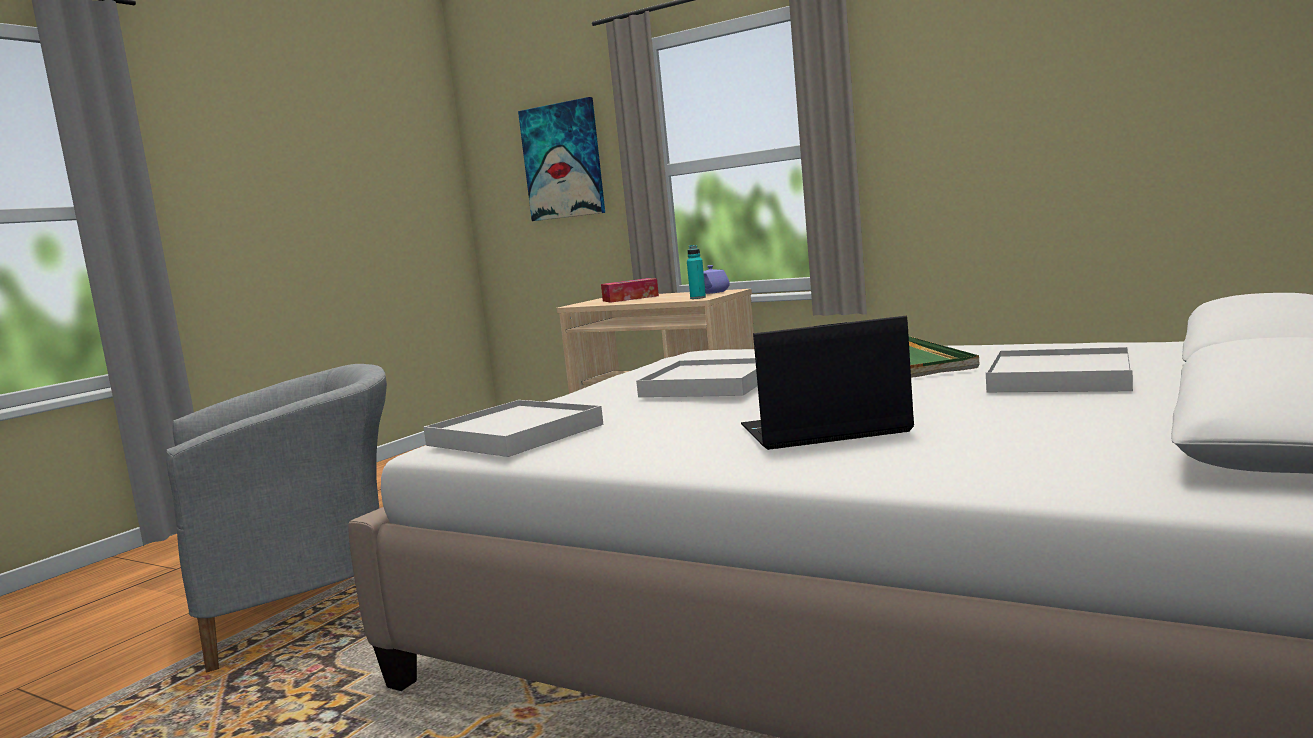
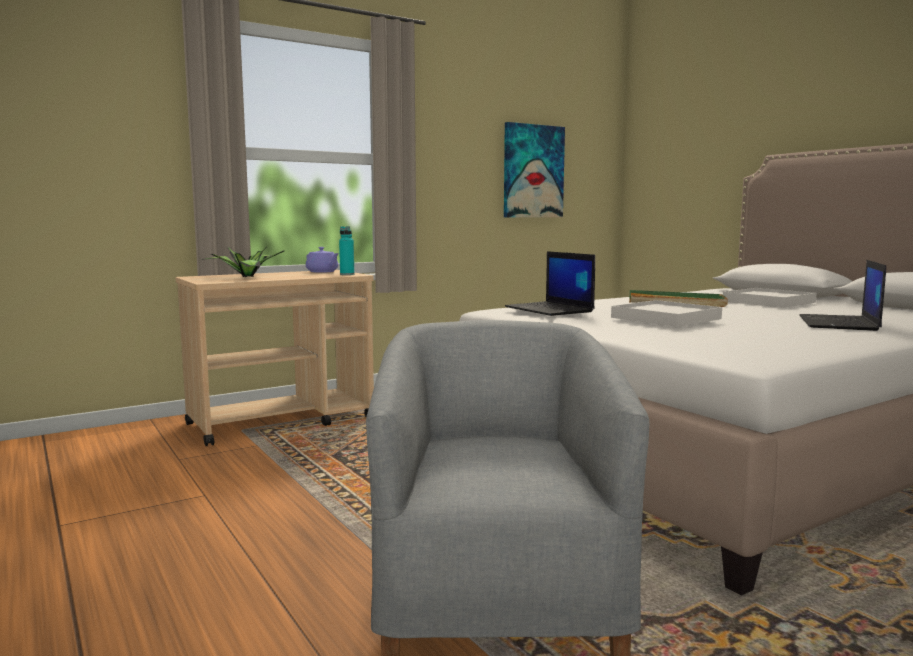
camera: 65 degrees left, 0 degrees up
(514, 435) = (760, 348): white tray -> none
(563, 161) = (83, 117): picture -> picture (533, 171)
(630, 298) = (245, 276): tissue box -> potted plant
(698, 358) = (550, 309): none -> laptop

